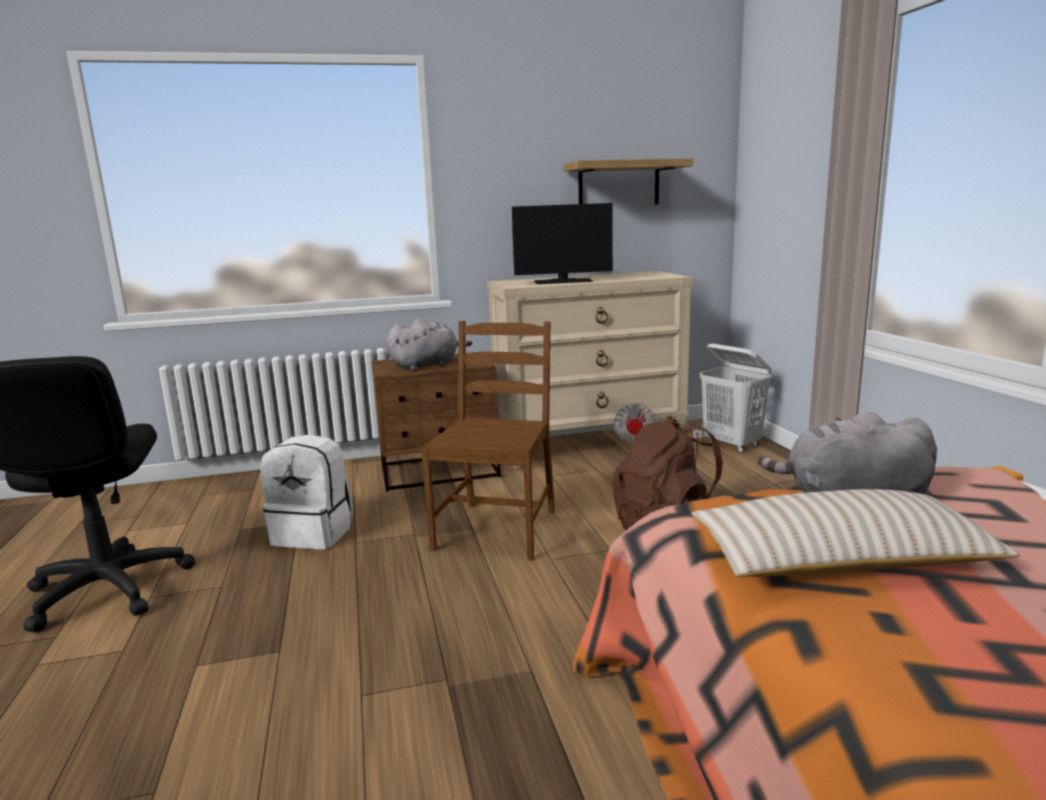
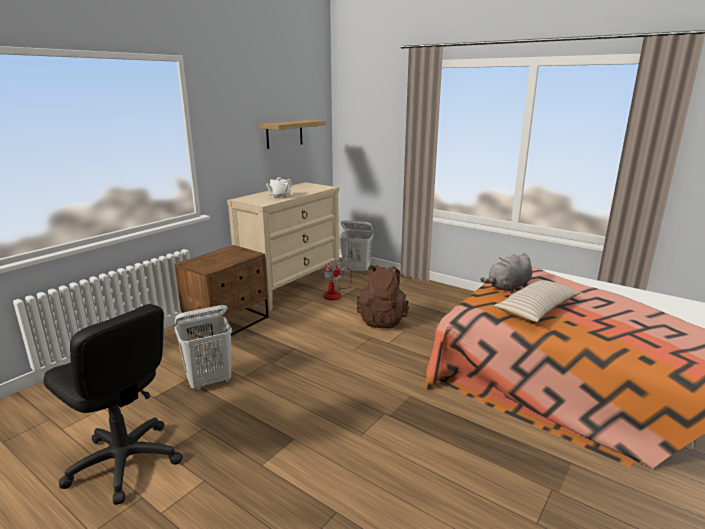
camera: 40 degrees left, 5 degrees up
(314, 533) = (210, 382): white backpack -> white laundry basket
(427, 365) = (222, 260): grey plush toy -> none
(497, 529) = (308, 345): brown chair -> none
(563, 281) = (279, 197): monitor -> white teapot

